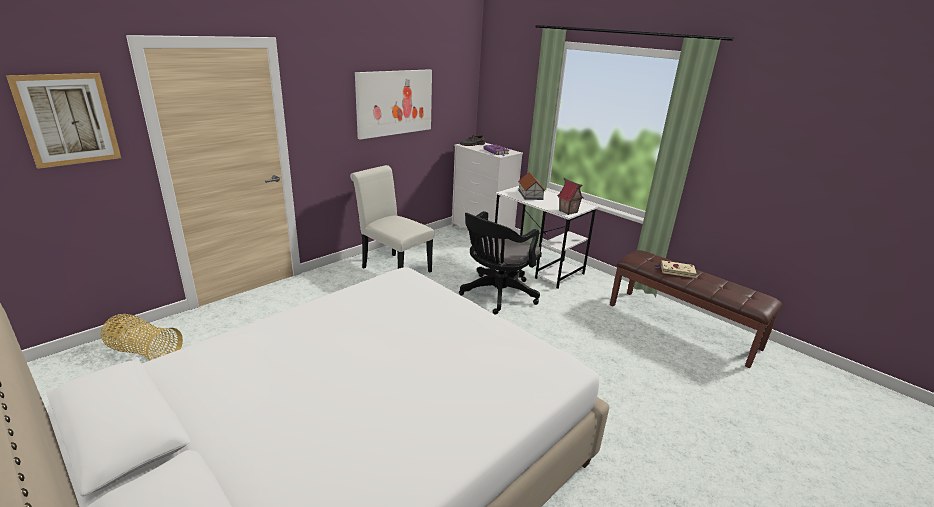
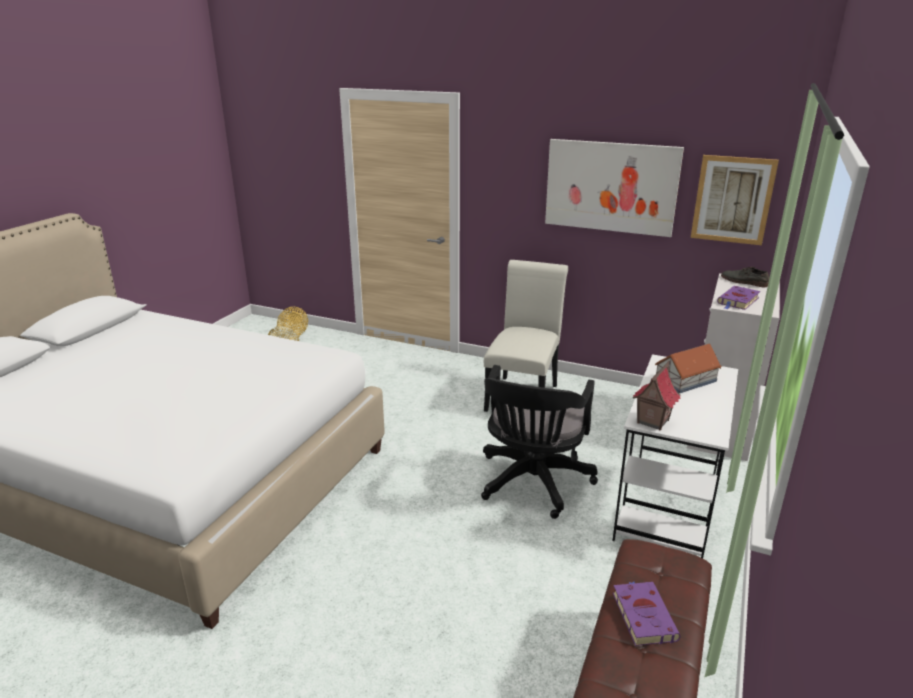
camera: 70 degrees right, 0 degrees up
(68, 120) = (299, 150): picture -> picture (732, 200)
(496, 295) = (532, 484): black office chair -> black office chair turned 90 degrees counterclockwise
(676, 271) = (642, 615): beige book -> purple book

